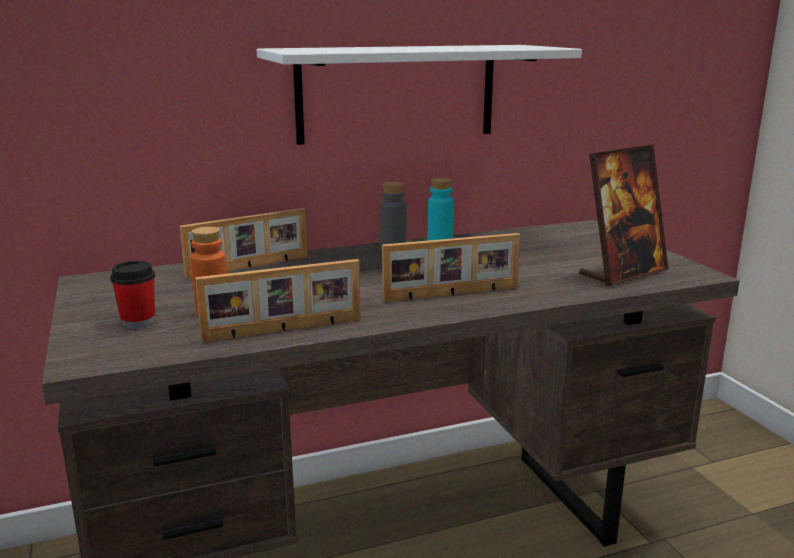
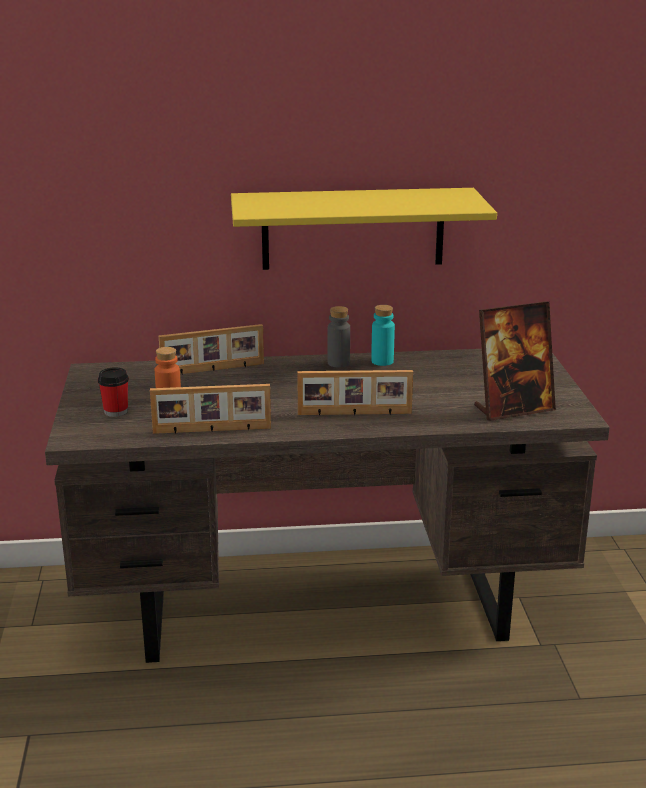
camera: 15 degrees right, 5 degrees up
(397, 93) = (353, 228): white shelf -> yellow shelf

